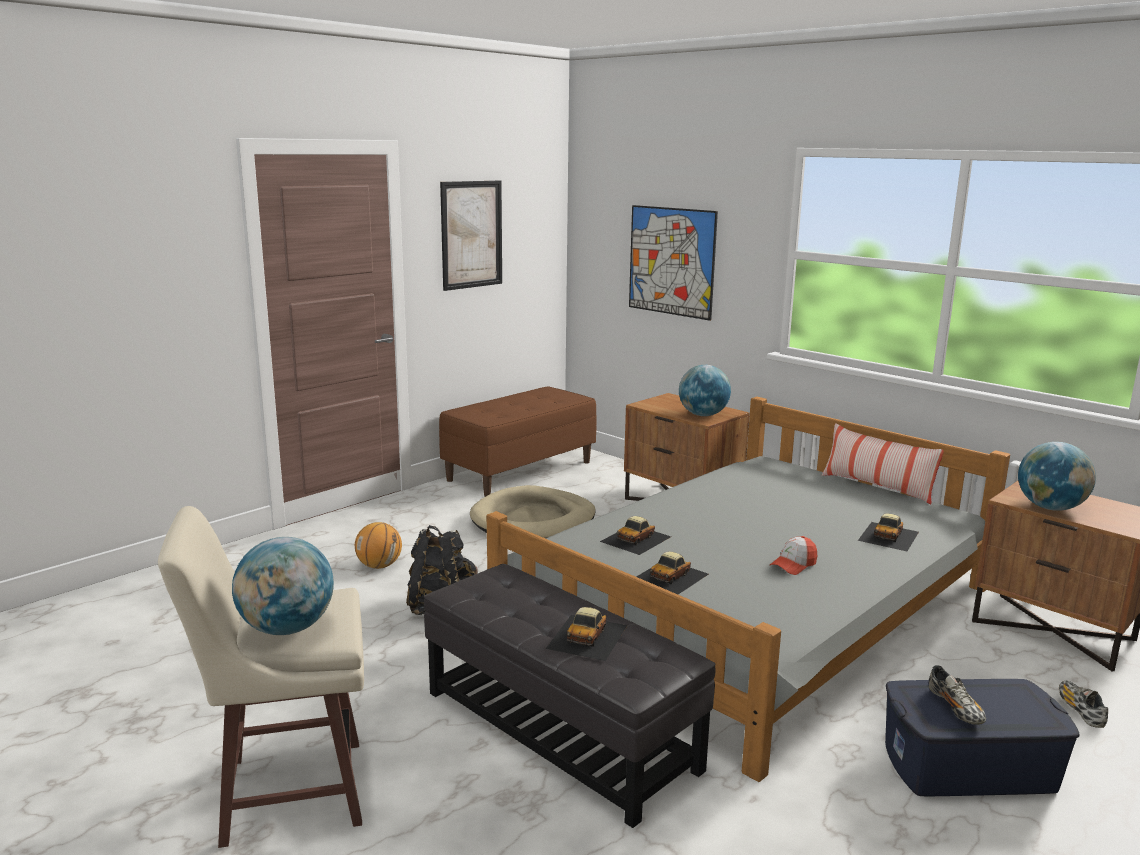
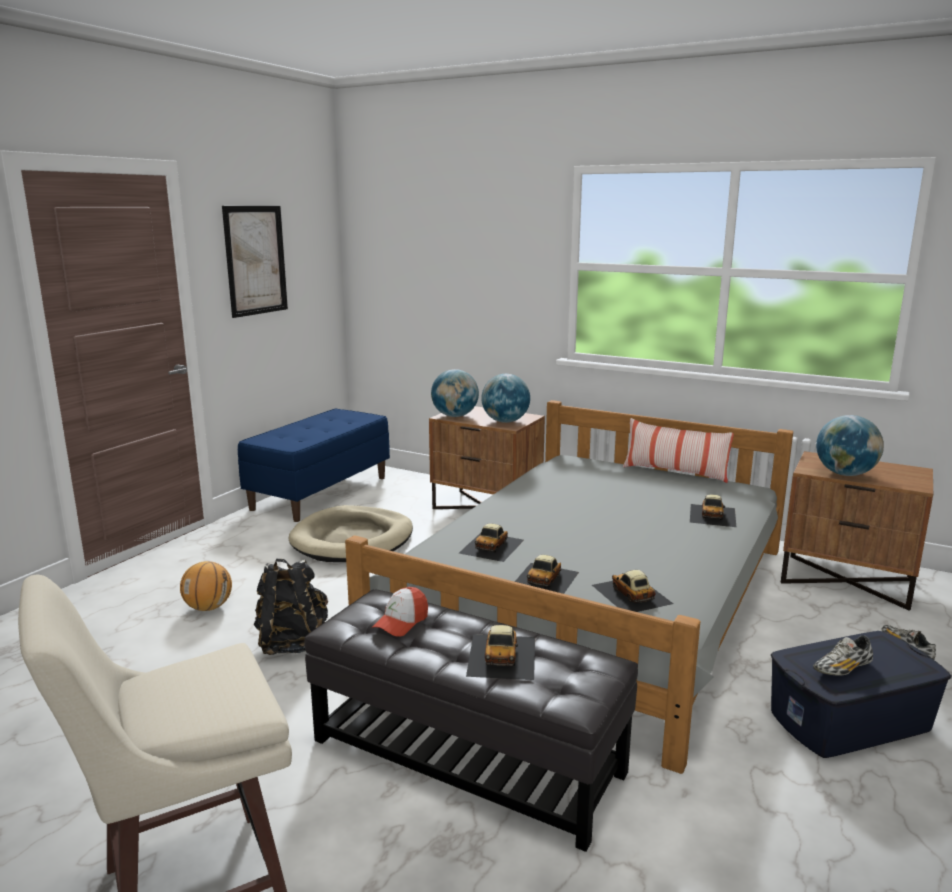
camera: 15 degrees left, 0 degrees up
(287, 629) = (186, 707): globe -> globe (455, 416)
(520, 471) = (320, 492): brown bench -> blue bench
(671, 261) = (453, 280): picture -> none
(749, 601) = (631, 594): none -> toy car
(793, 565) = (649, 553): cap -> cap (401, 622)
(955, 709) = (842, 669): shoe -> shoe turned 90 degrees clockwise

